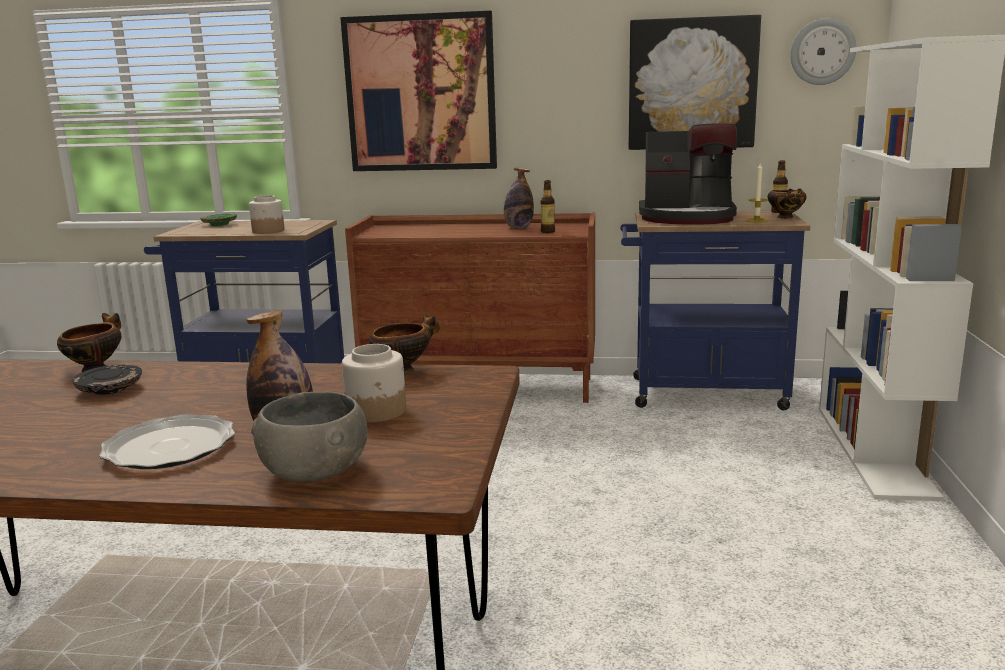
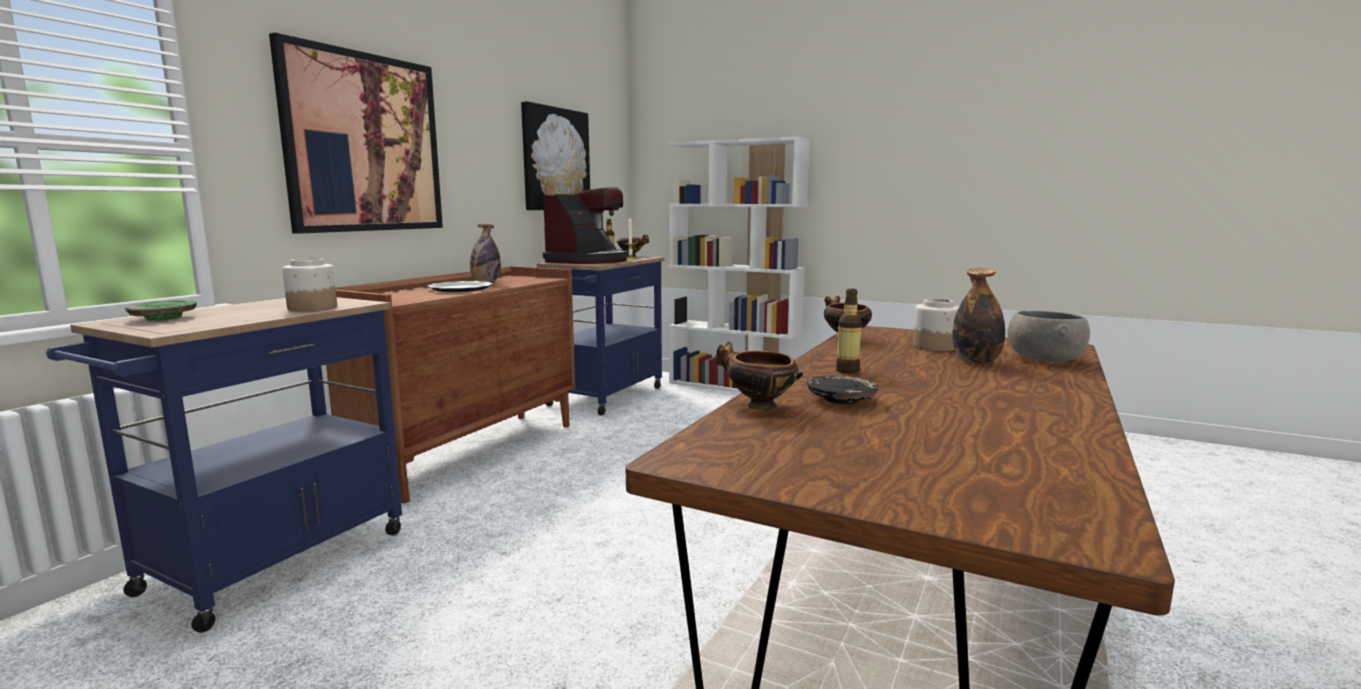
camera: 70 degrees left, 5 degrees down
(170, 447) = (1004, 383): plate -> plate (460, 289)
(548, 232) = (526, 281): bottle -> bottle (847, 371)
(822, 52) = (609, 145): wall clock -> none

